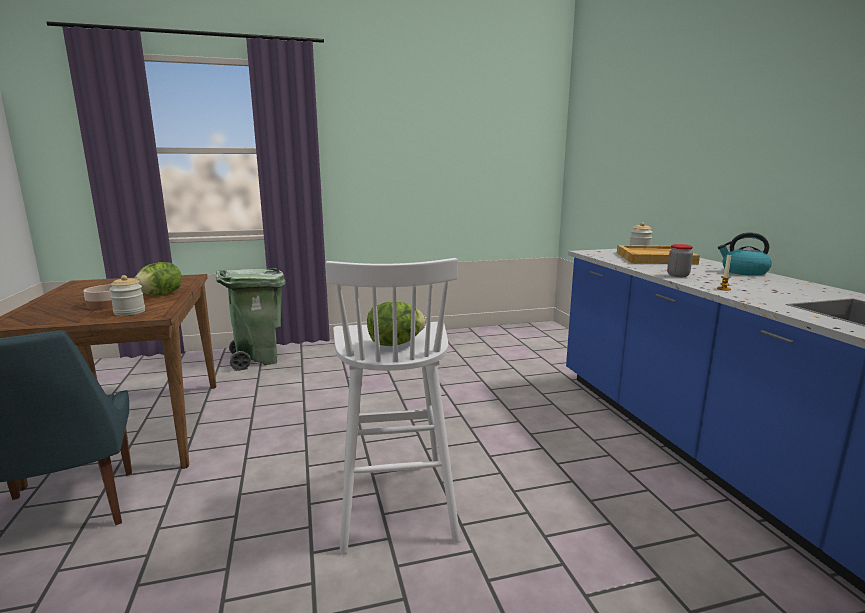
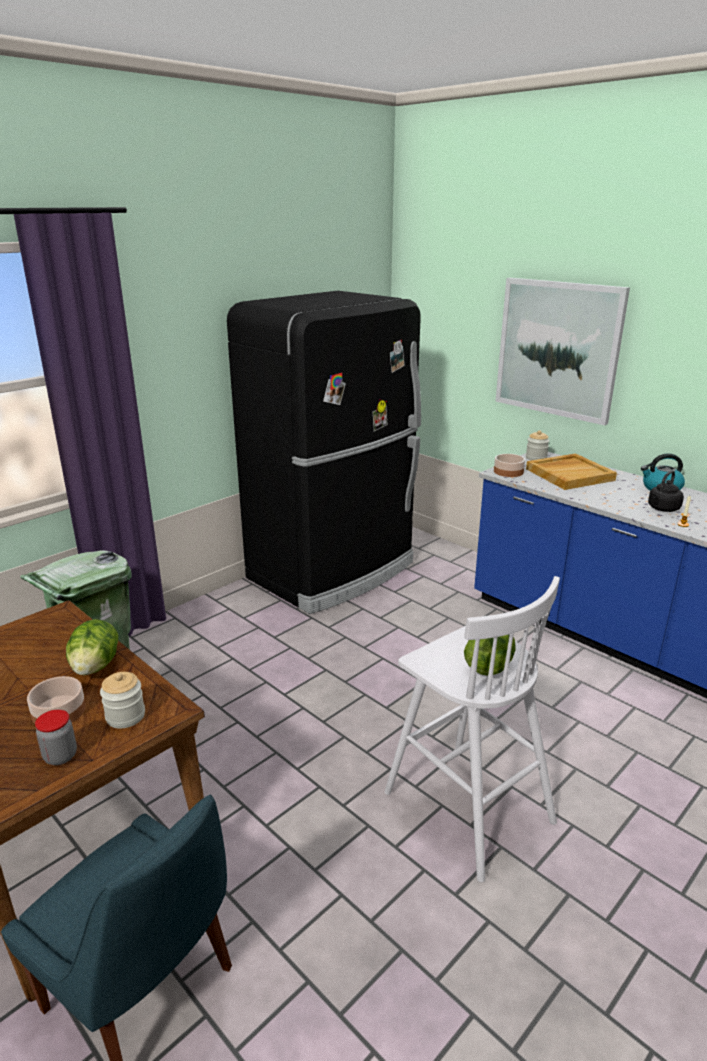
camera: 30 degrees left, 10 degrees up
(473, 341) = (334, 571): none -> black fridge
(596, 252) = (508, 472): none -> bowl
(672, 148) = (557, 349): none -> picture
(678, 275) = (627, 507): jar -> jar (60, 756)
(718, 280) = (662, 509): none -> black kettle

